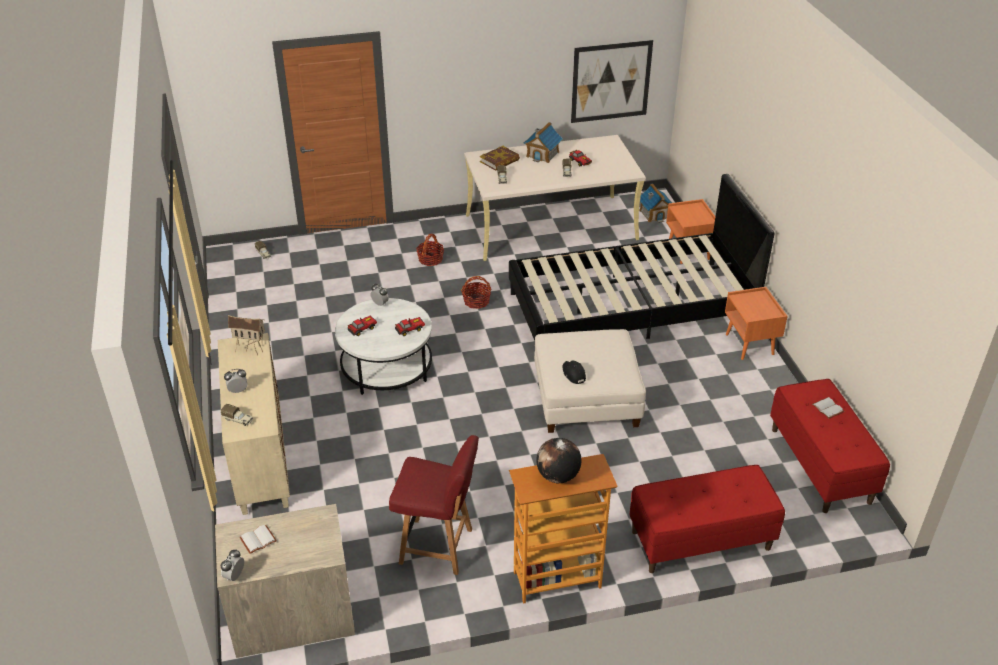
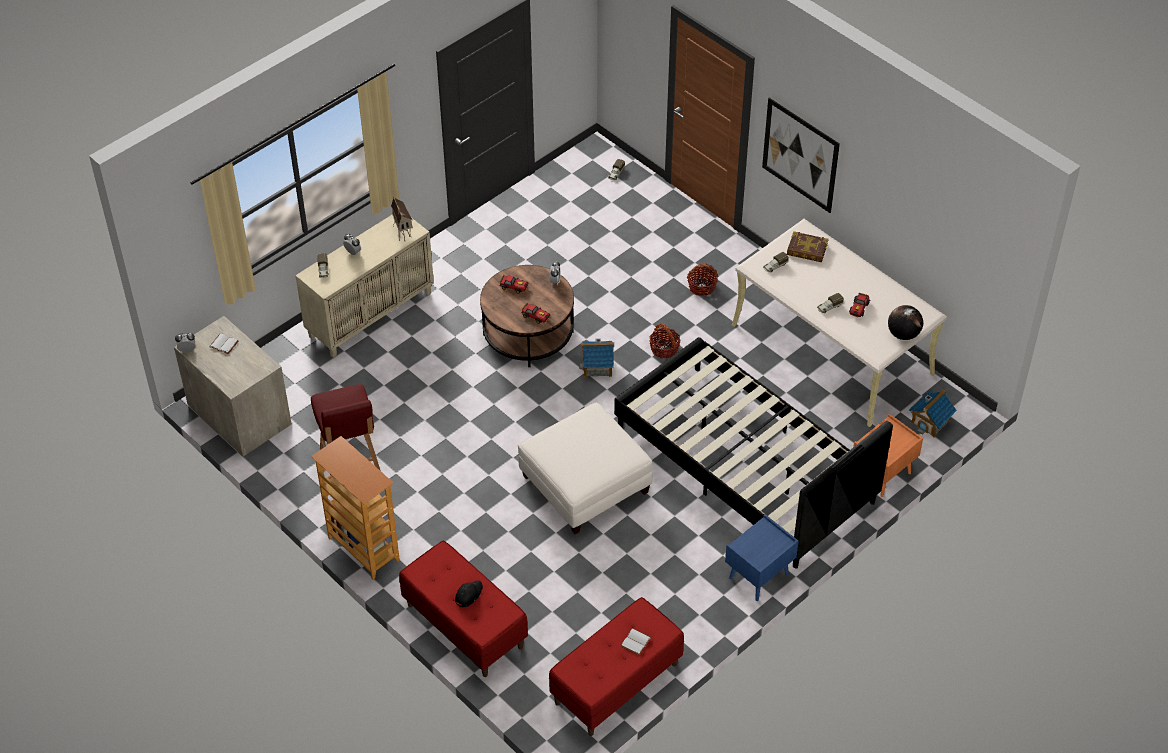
camera: 60 degrees right, 10 degrees up
(386, 367) = (528, 333): white coffee table -> brown coffee table
(543, 154) = (848, 275): toy house -> toy house (597, 366)
(557, 476) = (351, 466): globe -> globe (903, 334)
(573, 374) = (553, 447): black cap -> black cap (468, 595)
(611, 81) = (949, 259): picture -> picture (800, 155)
(750, 344) = (758, 577): orange nightstand -> blue nightstand

